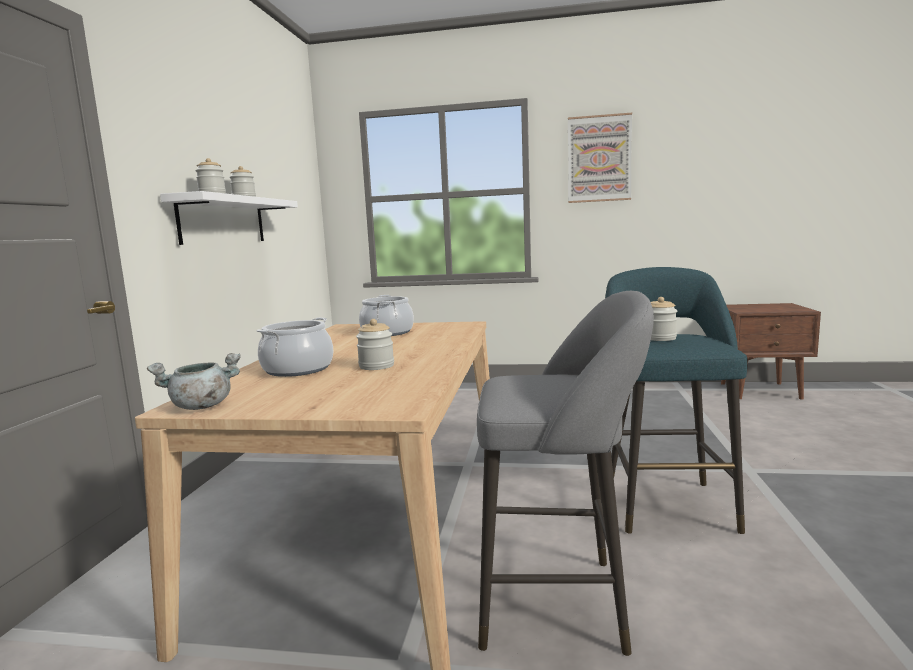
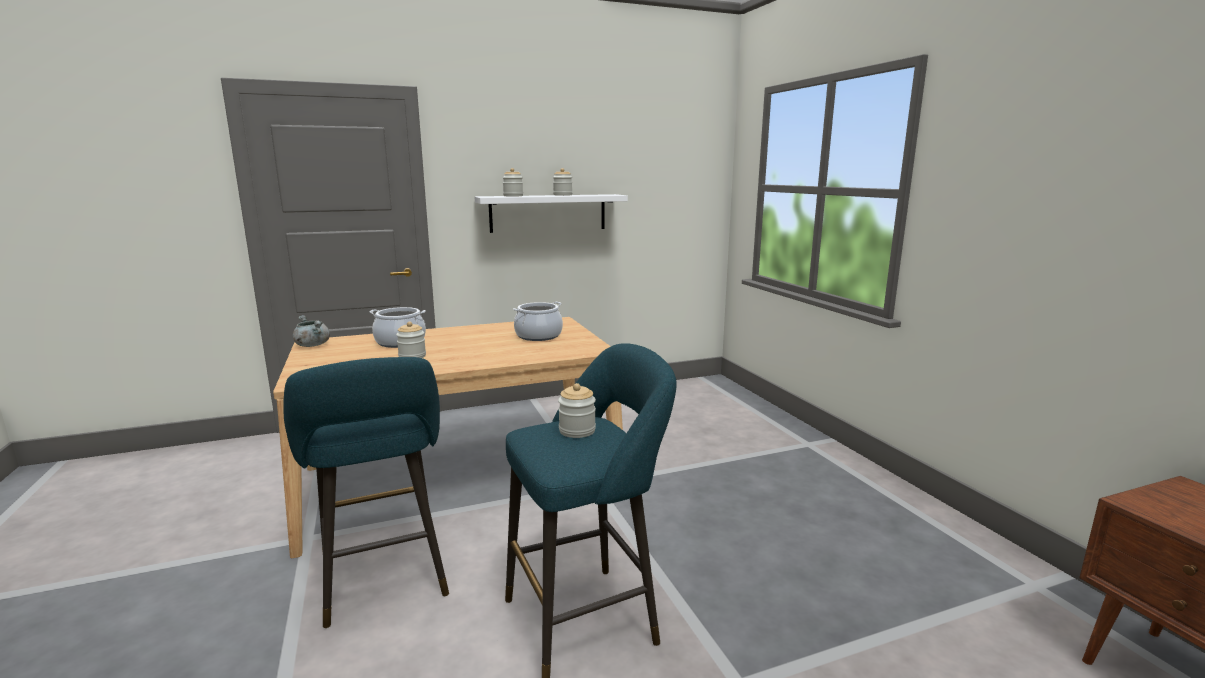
camera: 60 degrees right, 5 degrees up
(560, 602) = (384, 583): grey stool -> turquoise stool
(599, 159) = (1010, 151): picture -> none

